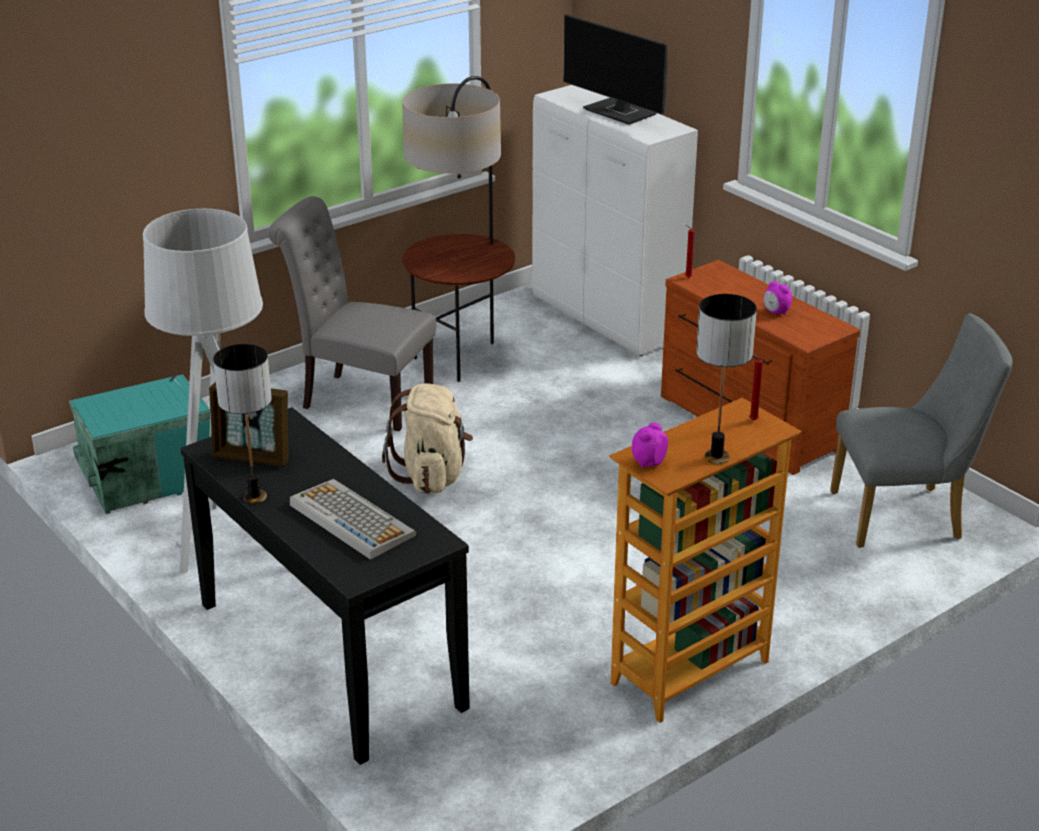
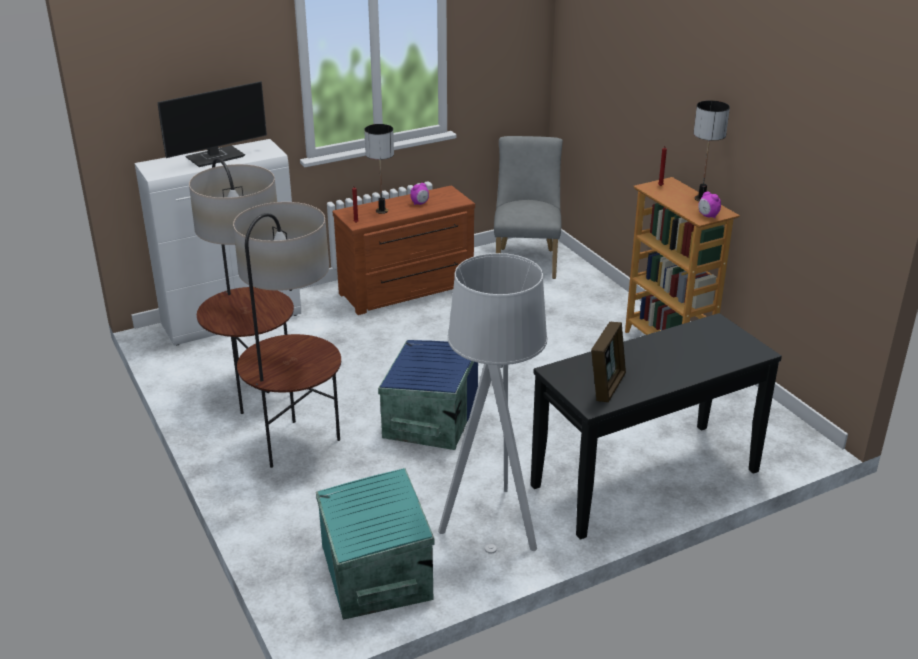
camera: 80 degrees left, 0 degrees up
(254, 497) = (663, 386): table lamp -> table lamp (381, 211)
(350, 520) = (692, 350): keyboard -> none
(359, 399) = (297, 446): grey chair -> floor lamp
(432, 476) = (429, 418): beige backpack -> blue storage box

